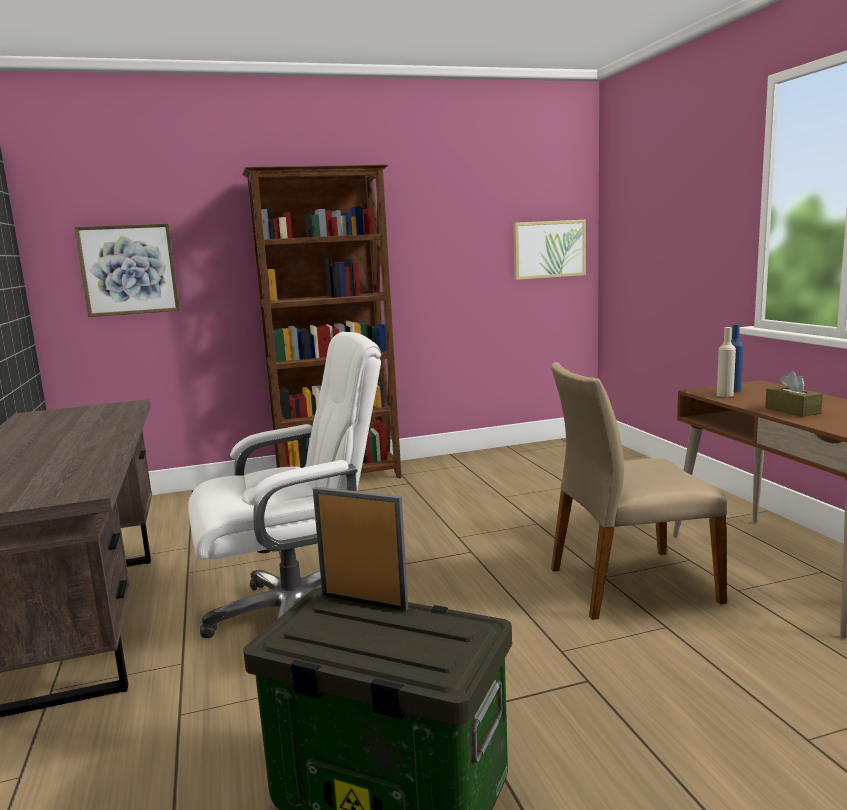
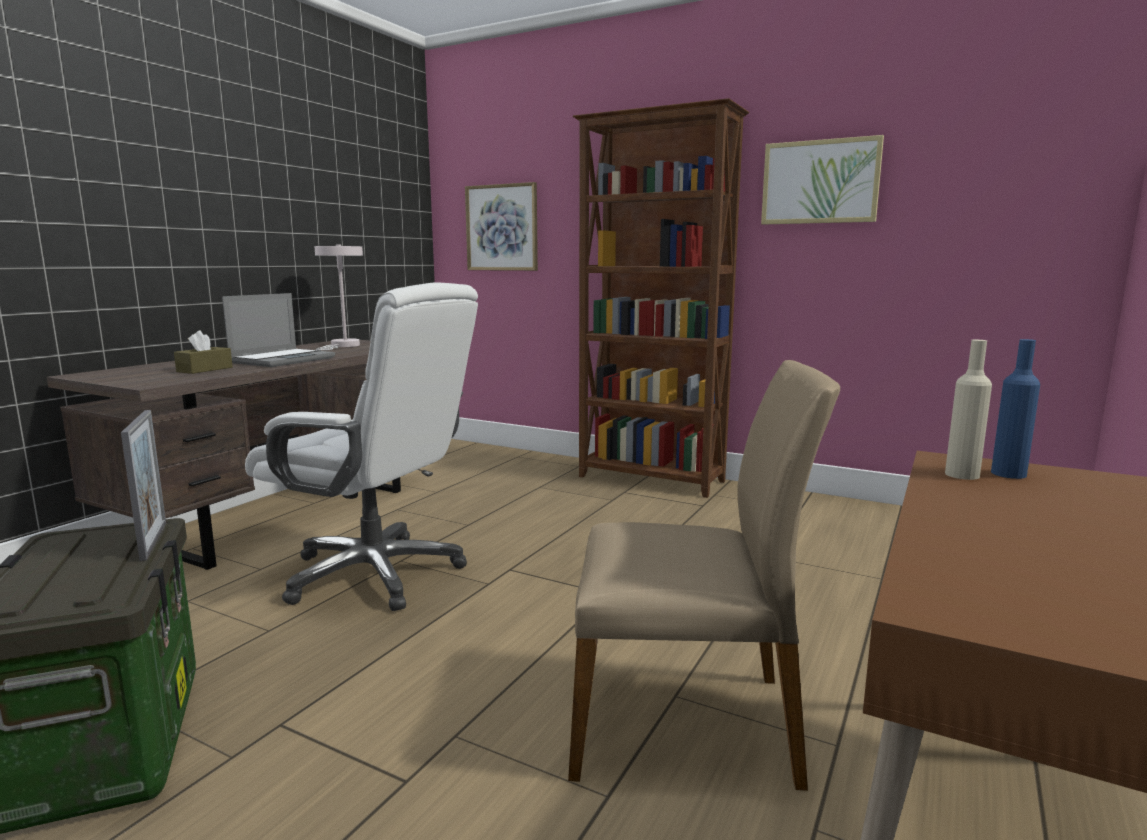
camera: 45 degrees right, 0 degrees up
(63, 419) = (343, 346): none -> white table lamp
(84, 442) = (283, 360): none -> laptop
(549, 249) = (1023, 218): picture -> picture (820, 182)
(629, 584) = (685, 721): beige chair -> beige chair turned 150 degrees clockwise
(792, 410) = (981, 528): brown tissue box -> brown tissue box (205, 369)

